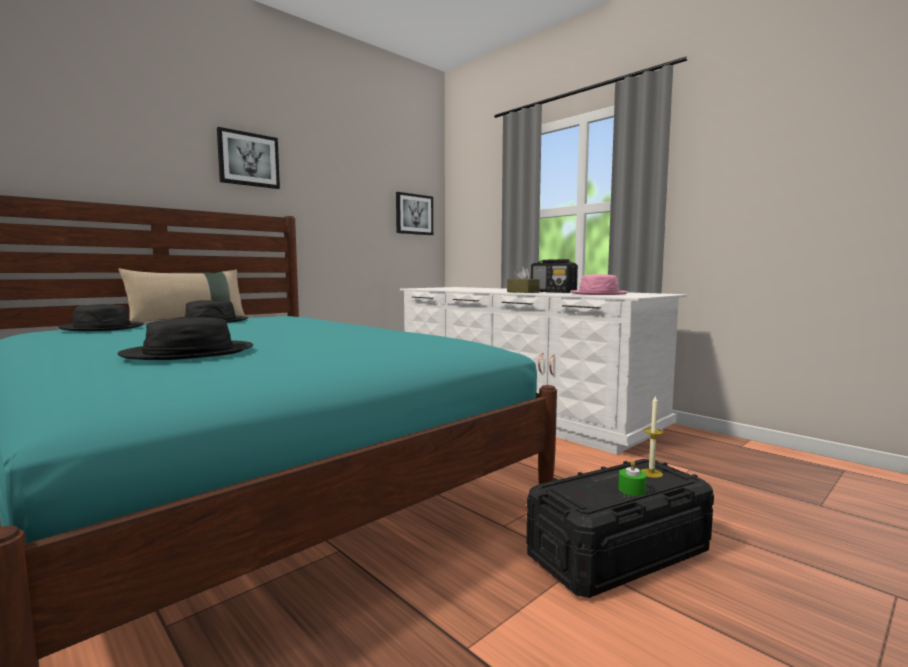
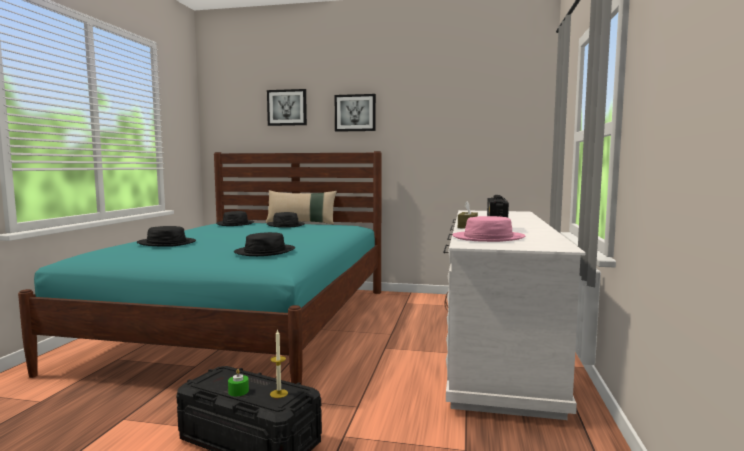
camera: 55 degrees right, 0 degrees up
(405, 337) = (265, 251): none -> black hat
(414, 214) = (509, 138): picture -> picture (287, 107)

